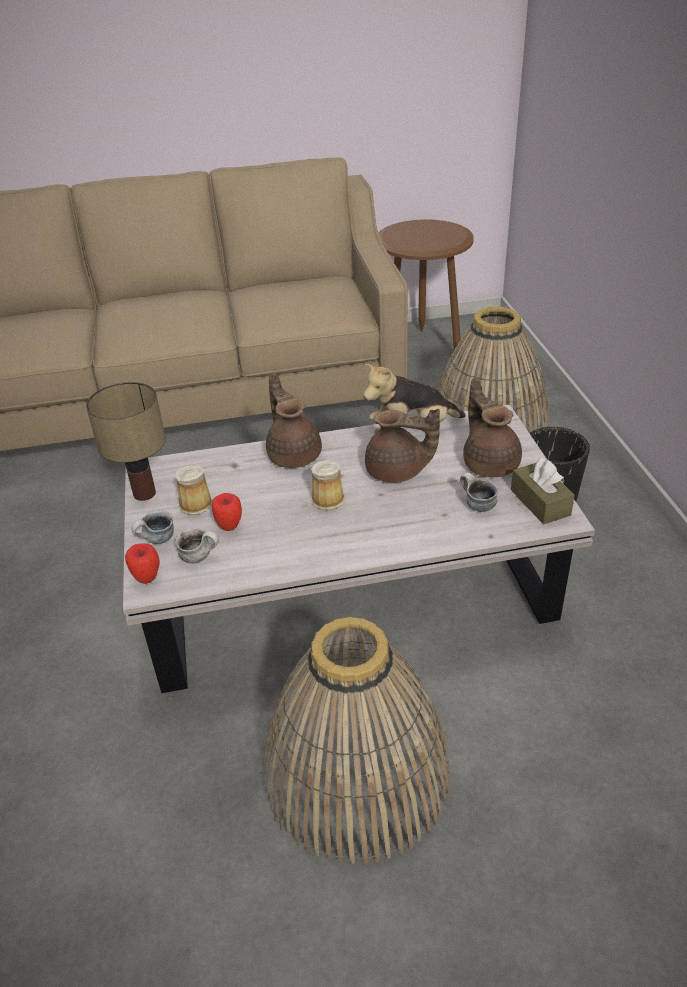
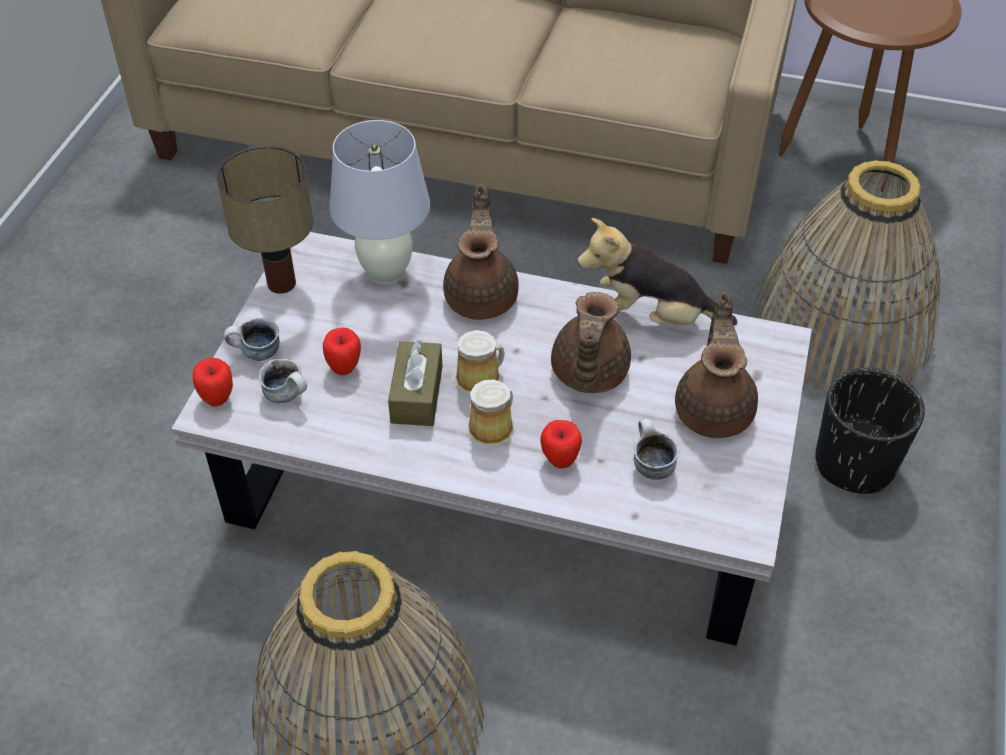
camera: 25 degrees right, 10 degrees up
(196, 503) = (329, 321): mug -> mug (493, 427)
(216, 463) = (385, 272): none -> white table lamp
(397, 472) = (587, 374): brown teapot -> brown teapot turned 60 degrees clockwise
(419, 524) = (560, 461): none -> apple
(540, 502) = (734, 496): brown tissue box -> brown tissue box (417, 394)

